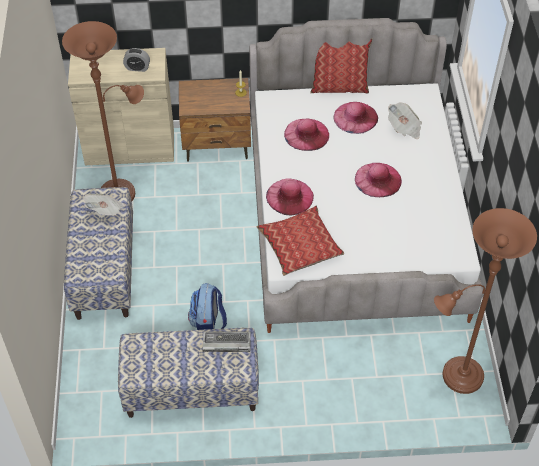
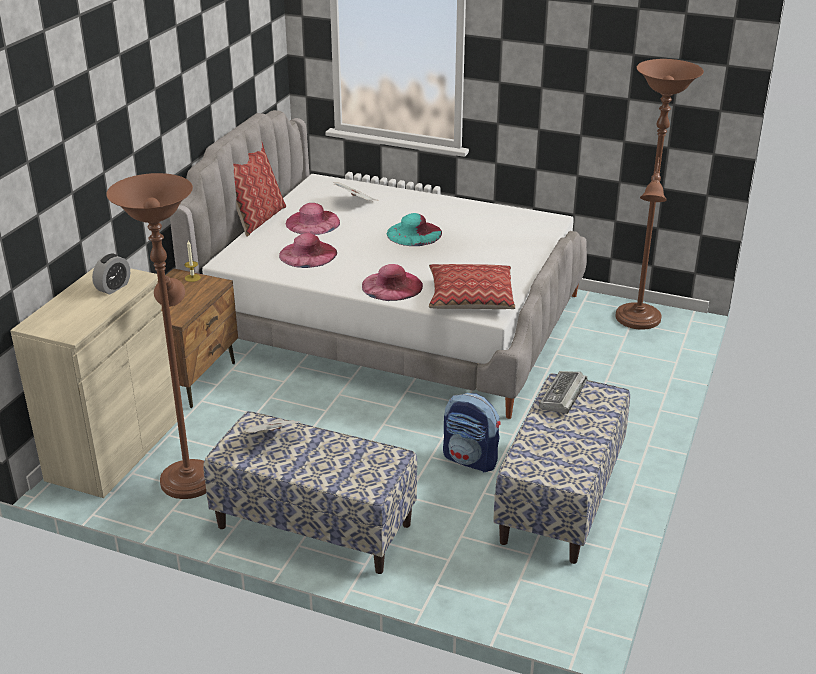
camera: 65 degrees left, 20 degrees down
(378, 180) = (414, 233): pink hat -> turquoise hat

